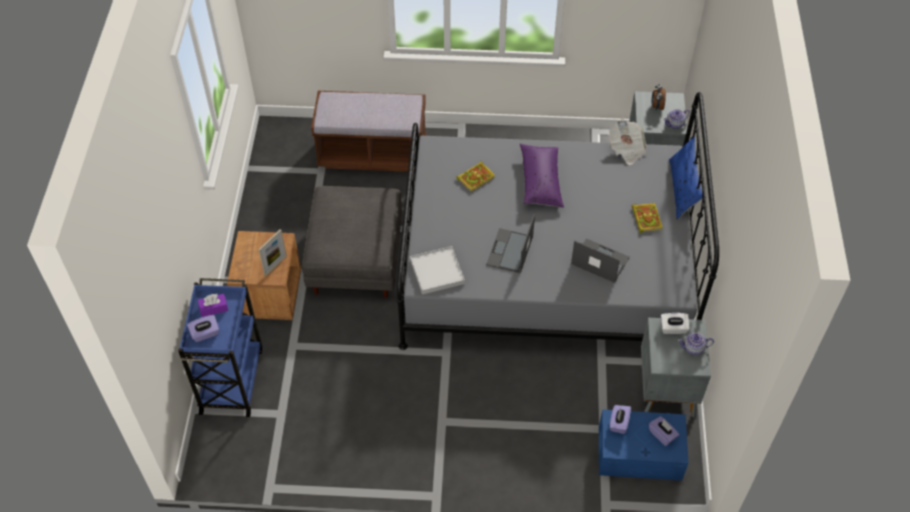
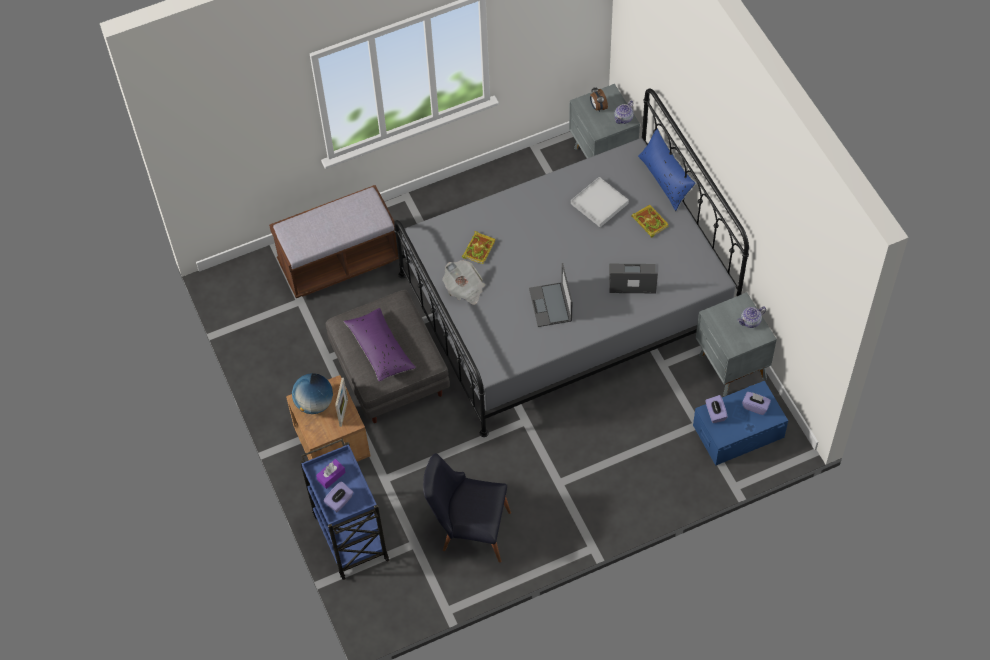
camera: 25 degrees left, 5 degrees up
(256, 247) = (314, 403): none -> globe
(336, 424) = (469, 529): none -> black chair
(437, 271) = (499, 352): white tray -> white tray (599, 203)
(540, 181) = (538, 227): purple pillow -> purple pillow (380, 349)
(626, 149) = (596, 162): newspaper -> newspaper (464, 289)
(673, 328) = (725, 312): white tissue box -> none

